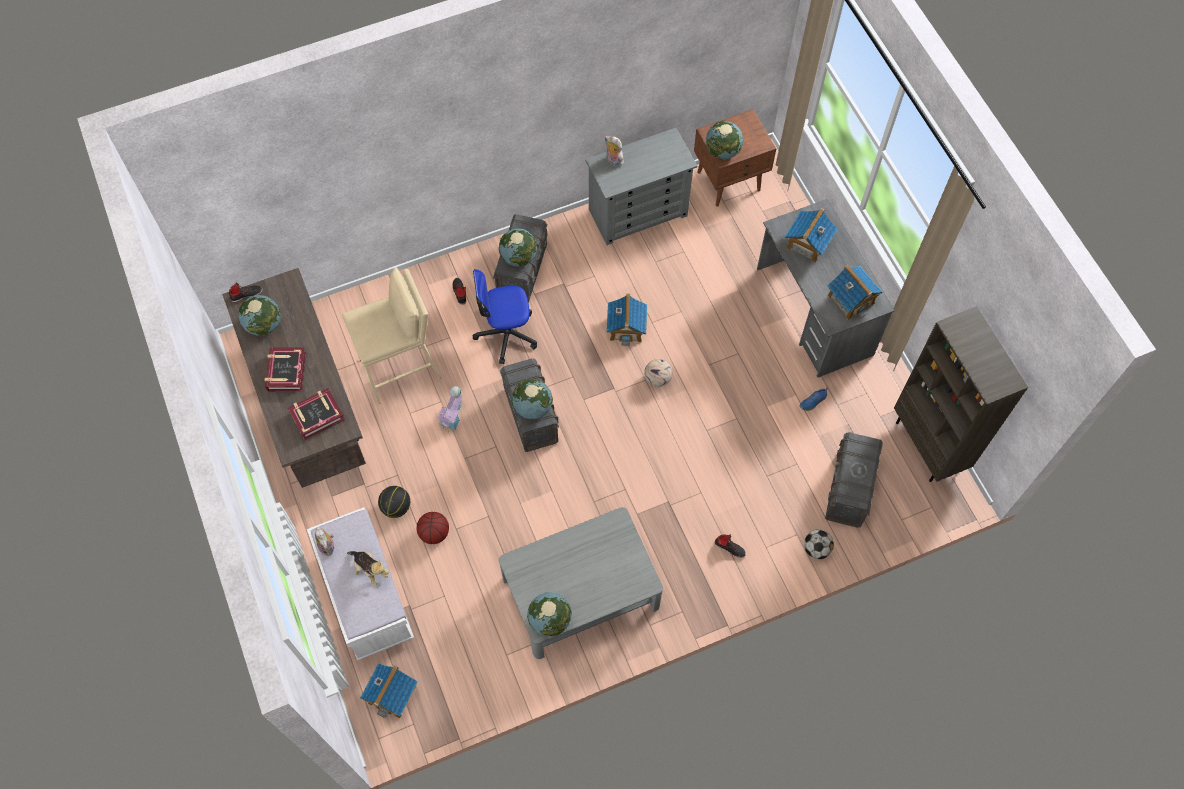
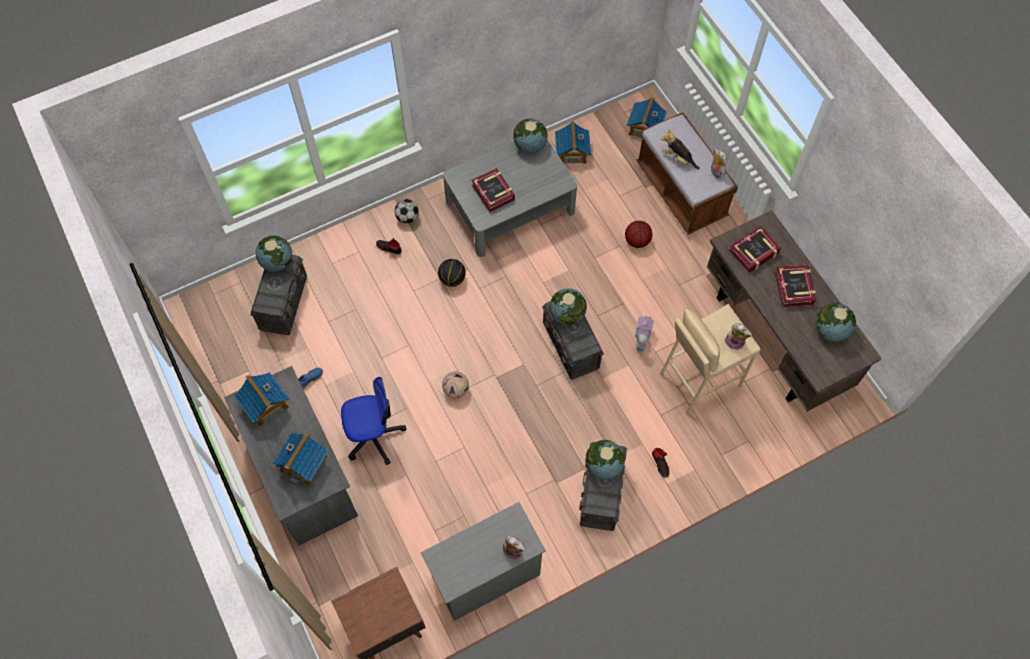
camera: 175 degrees right, 0 degrees up
(246, 294) = (858, 359): black shoe -> none
(366, 319) = (735, 342): none -> plush toy
(367, 596) = (681, 191): white bench -> brown bench
(396, 507) = (673, 258): basketball -> basketball (452, 279)
(506, 333) = (606, 423): office chair -> office chair (373, 436)
(601, 557) = (493, 192): none -> book
(626, 327) = (489, 439): toy house -> toy house (571, 153)
(722, 151) = (392, 590): globe -> globe (277, 262)
(816, 549) = (316, 253): football -> football (407, 217)
(928, 446) = (207, 347): brown bookcase -> none

